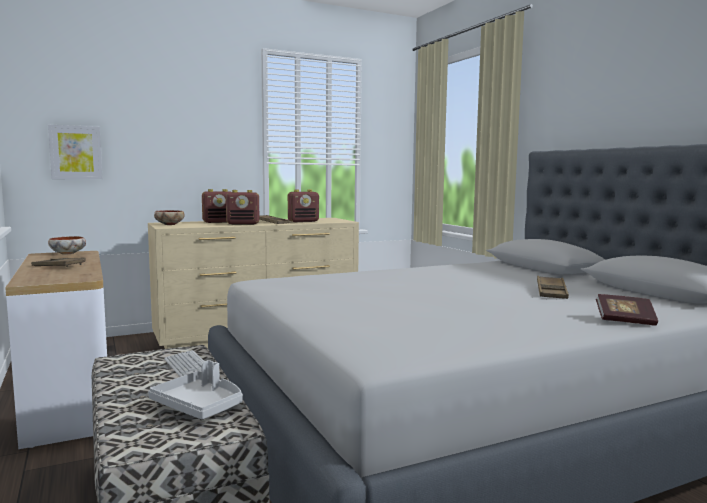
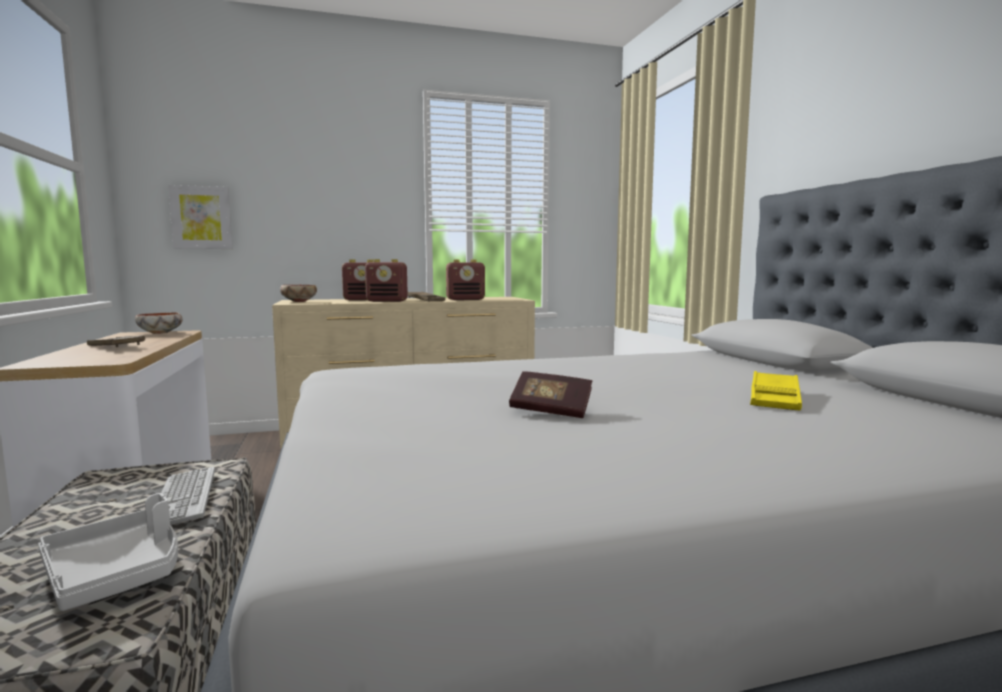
camera: 10 degrees right, 0 degrees up
(551, 292) = (774, 398): brown tray -> yellow tray
(625, 321) = (909, 460): book -> book (550, 410)

